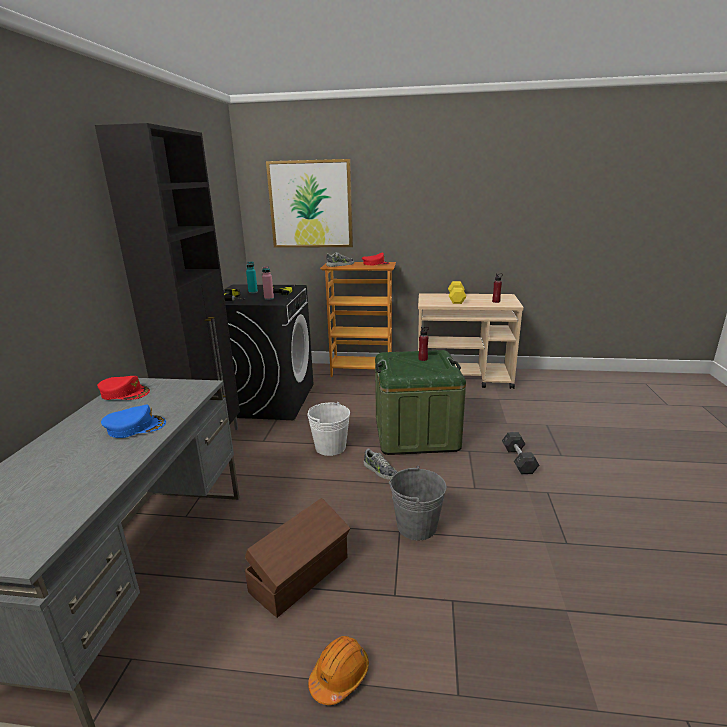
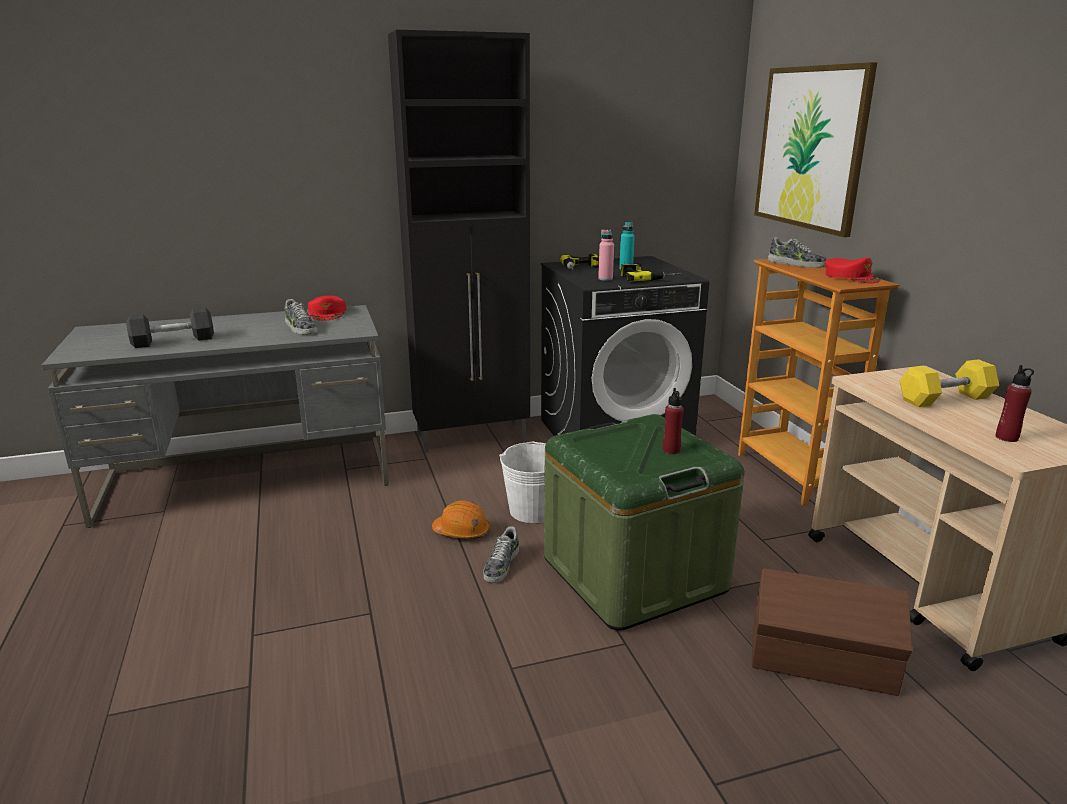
camera: 65 degrees right, 0 degrees up
(135, 427) = (257, 333): blue cap -> none
(152, 407) = (300, 328): none -> shoe
(301, 575) = (274, 561): brown storage box -> brown storage box (823, 662)
(339, 675) = (139, 624): orange hard hat -> orange hard hat (462, 532)
(416, 526) = (387, 625): grey bucket -> none
(518, 460) = (641, 714): grey dumbbell -> grey dumbbell (173, 341)

